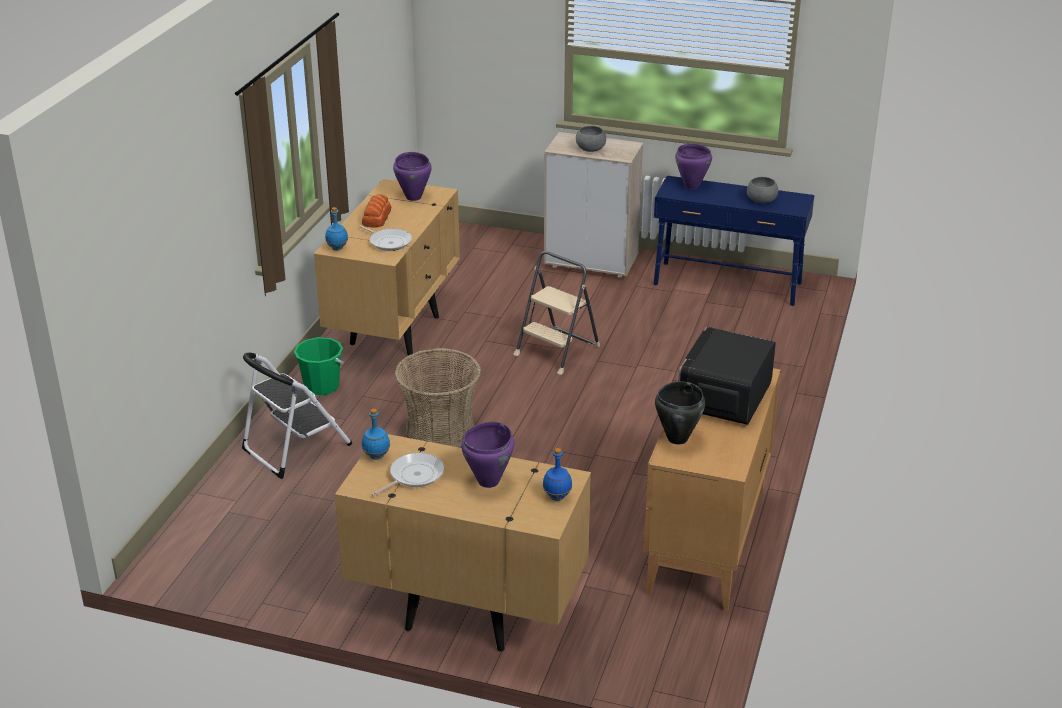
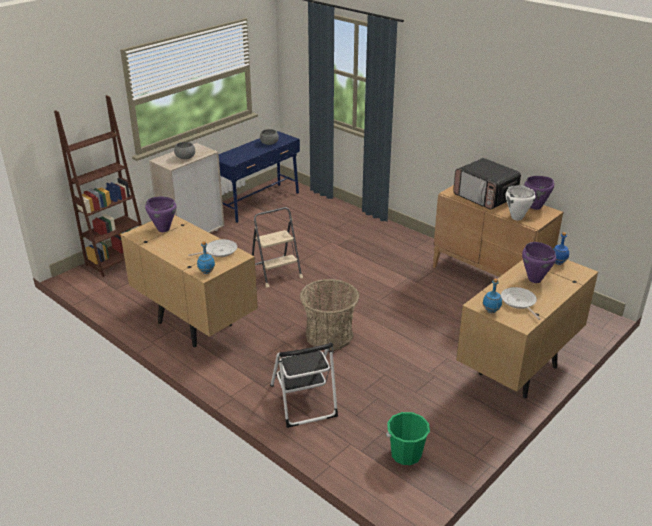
camera: 65 degrees left, 0 degrees up
(321, 386) = (236, 372): green bucket -> green bucket (406, 454)
(376, 217) = (177, 248): bread -> none
(487, 238) = (117, 260): none -> brown bookcase
(677, 438) = (517, 218): black cooking pot -> white cooking pot
(691, 186) = (232, 154): purple cooking pot -> purple cooking pot (536, 207)

